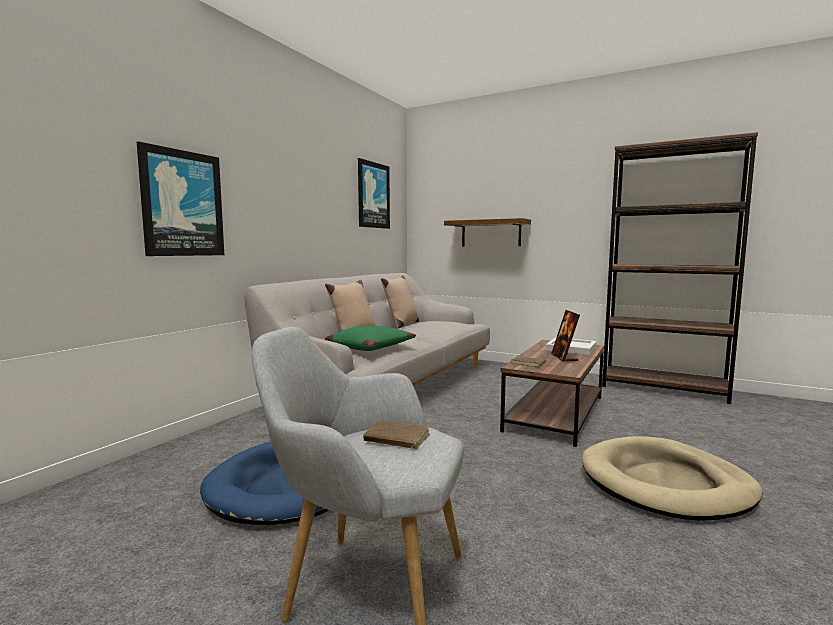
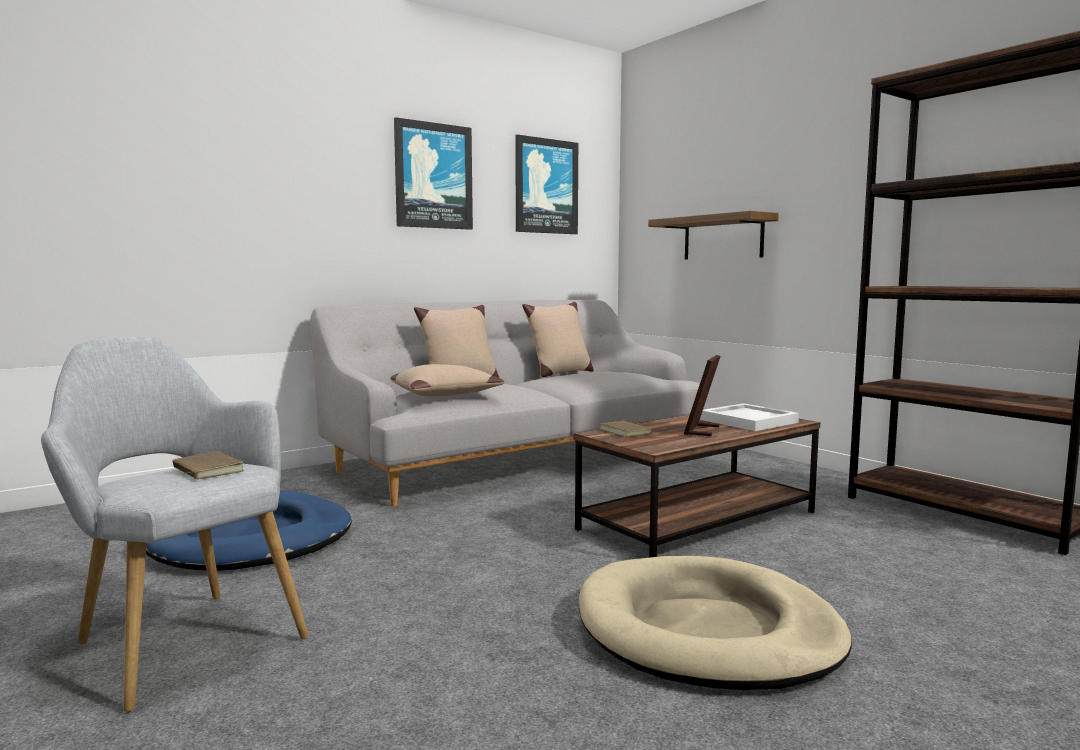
camera: 25 degrees right, 0 degrees up
(182, 203) = (230, 207): picture -> picture (433, 176)
(370, 347) = (445, 394): green pillow -> beige pillow

